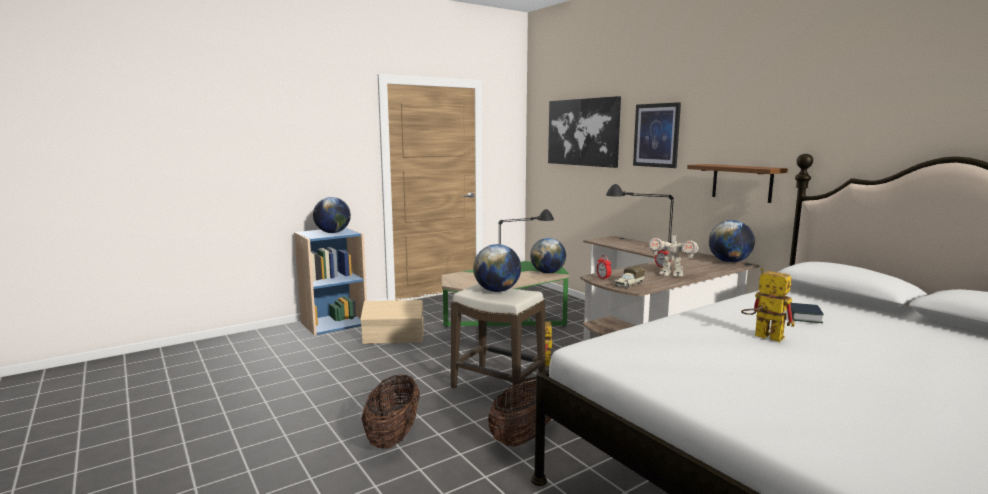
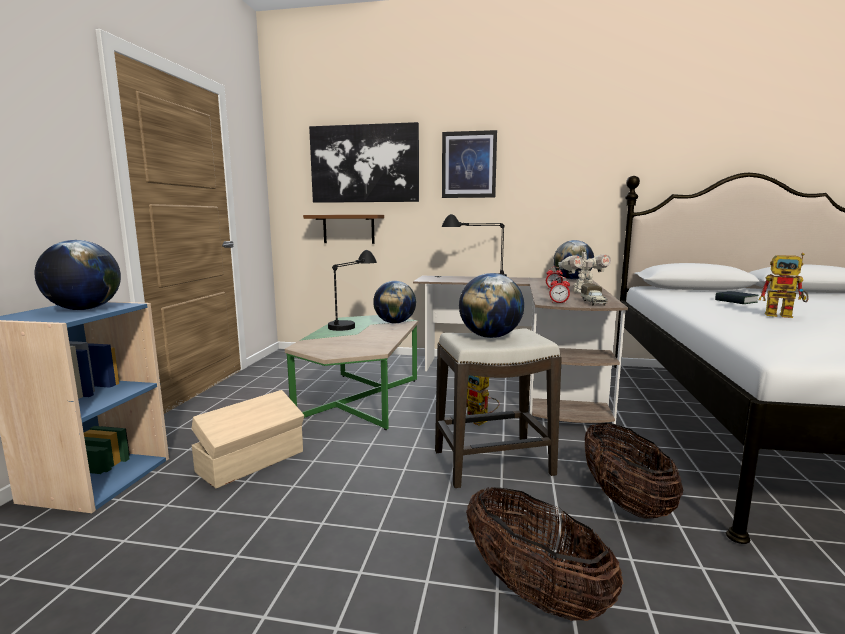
camera: 45 degrees left, 0 degrees up
(742, 182) = (568, 206): brown shelf -> brown shelf (348, 229)
(762, 336) = (784, 315): toy robot -> toy robot turned 150 degrees counterclockwise

